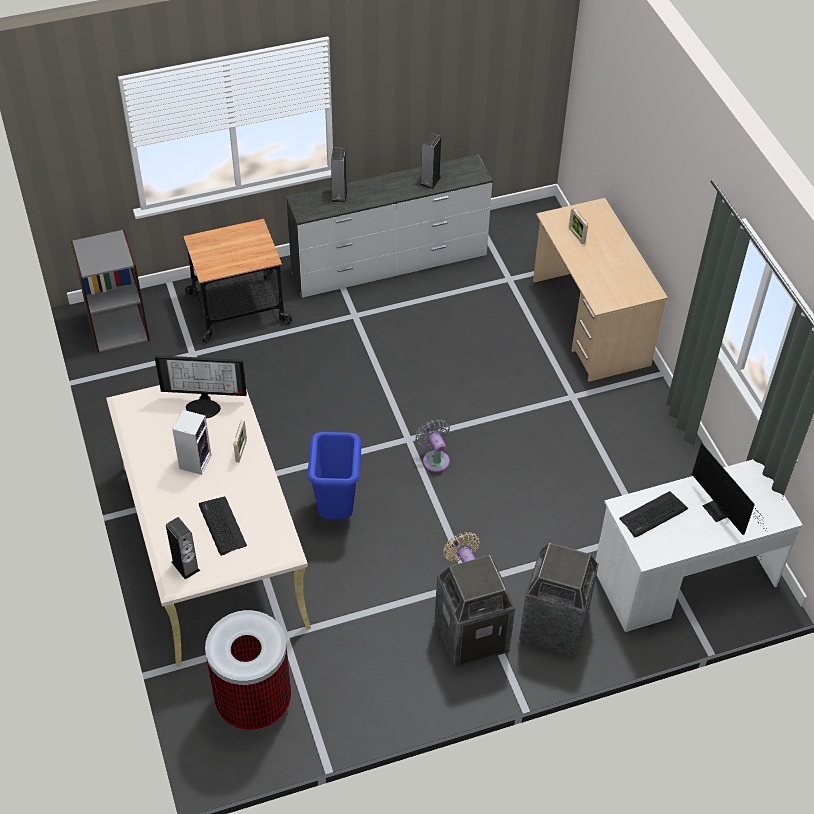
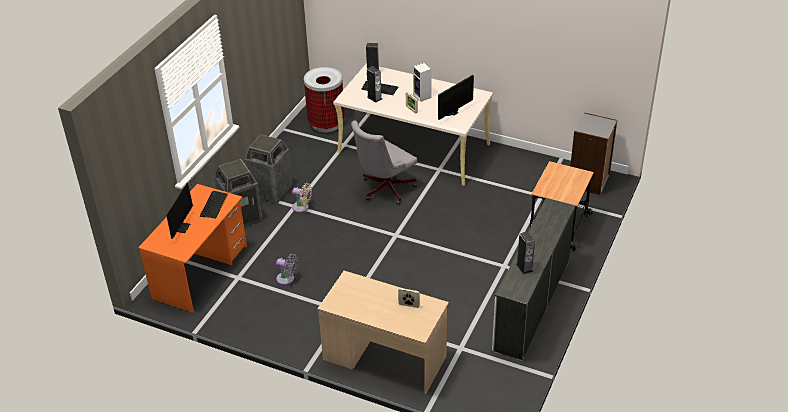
camera: 135 degrees right, 10 degrees down
(336, 511) = (384, 189): blue trash can -> grey office chair
(339, 195) = (552, 225): speaker -> speaker (374, 98)
(435, 459) = (372, 236): grey fan -> grey fan (287, 279)
(684, 578) = (200, 272): white desk -> orange desk
(720, 513) = (182, 226): monitor -> monitor turned 90 degrees clockwise

